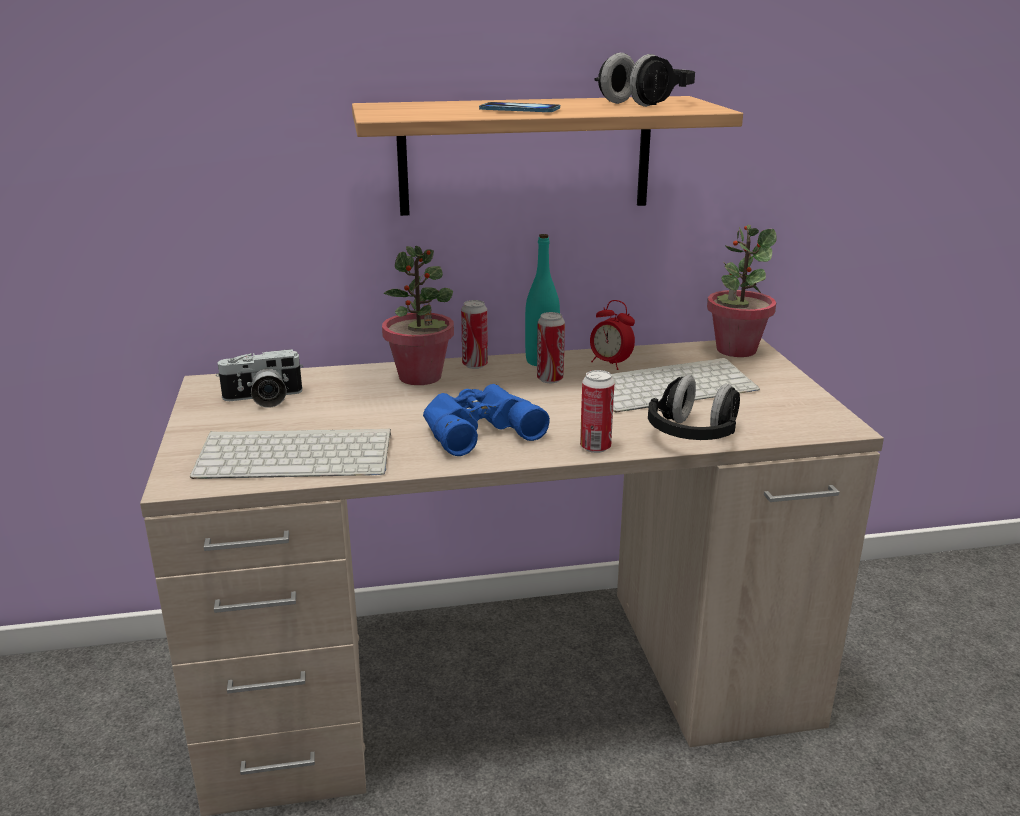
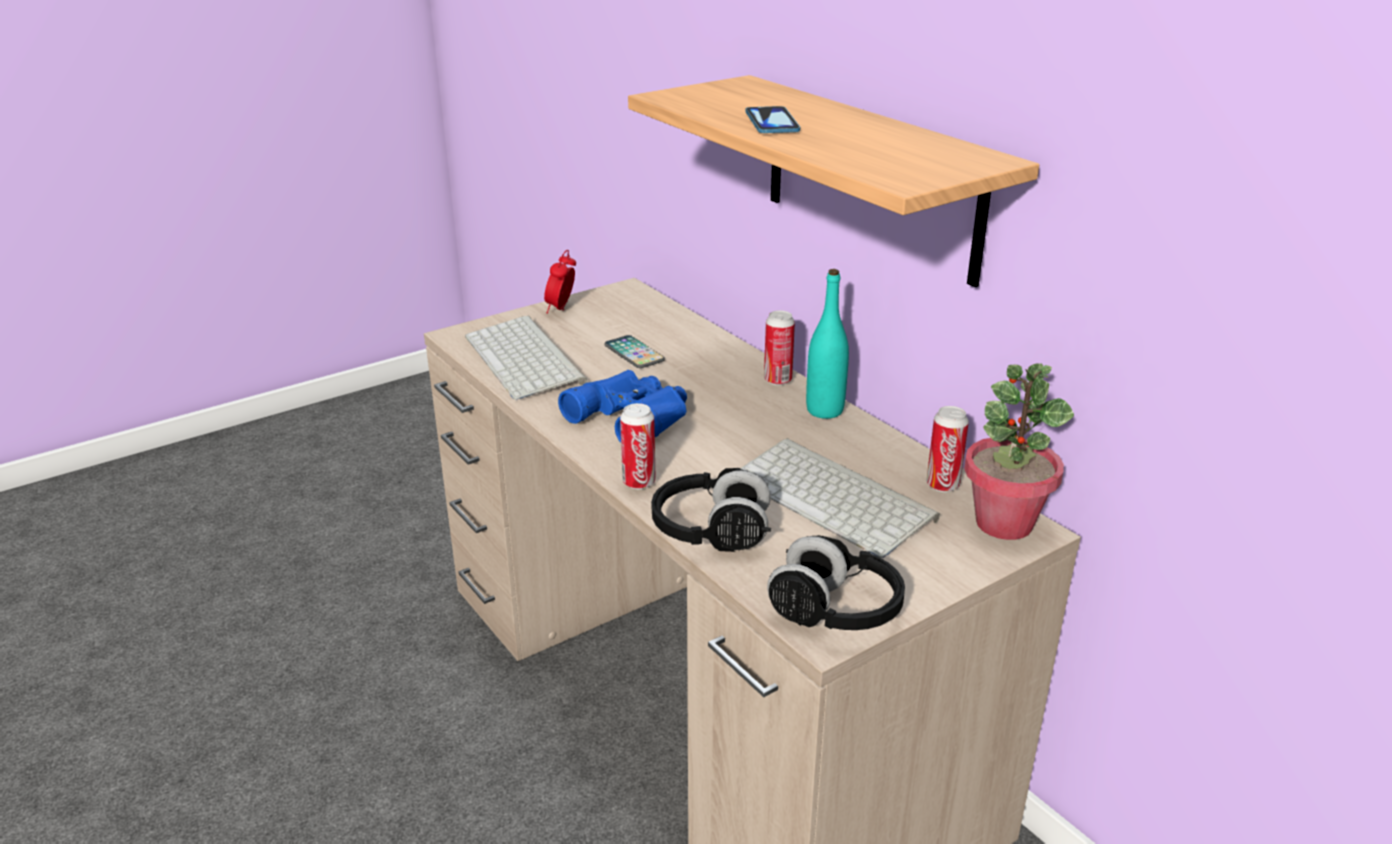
camera: 65 degrees right, 5 degrees up
(263, 399) = (615, 317): camera -> none
(353, 405) = (634, 353): none -> phone
(420, 377) = (722, 363): potted plant -> none
(550, 379) = (781, 425): can -> can (942, 485)
(610, 364) = (860, 449): alarm clock -> alarm clock (561, 309)
(646, 103) = (910, 154): black headphones -> black headphones (835, 612)

